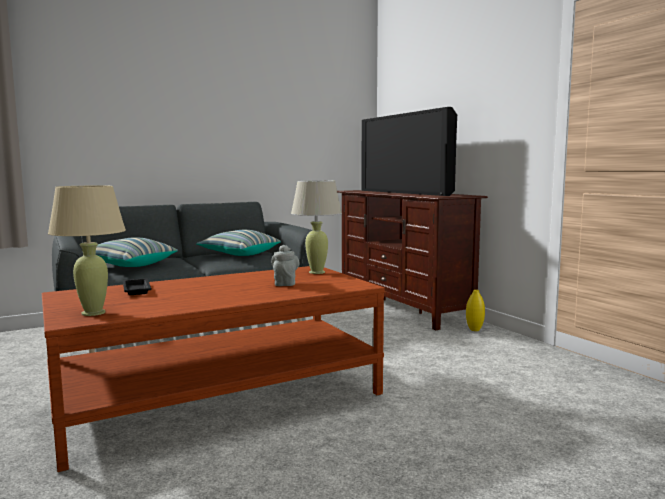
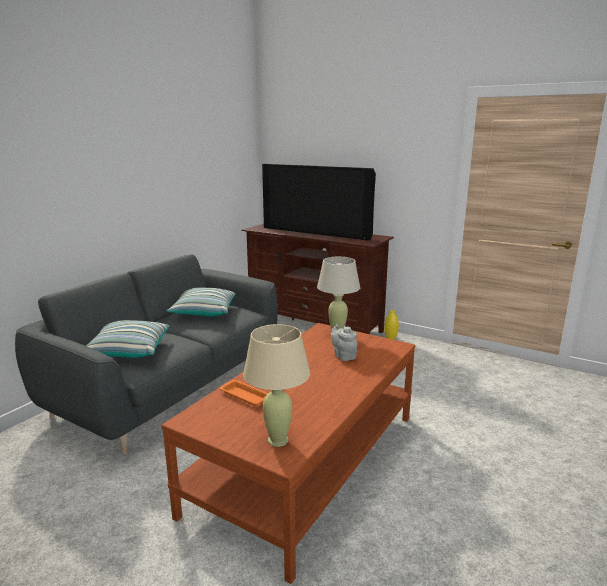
camera: 30 degrees left, 10 degrees up
(136, 289) = (244, 395): black tray -> orange tray

